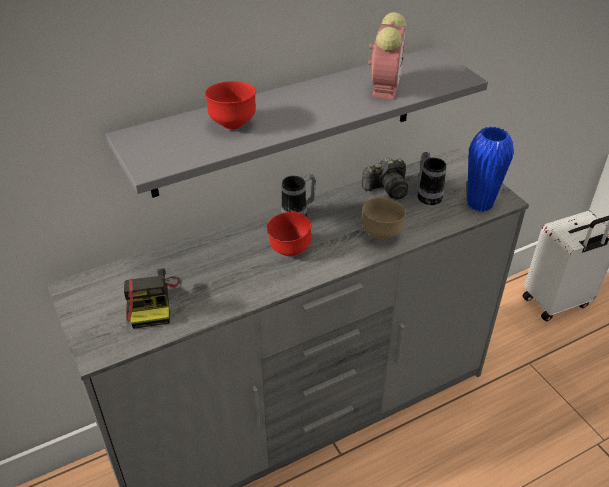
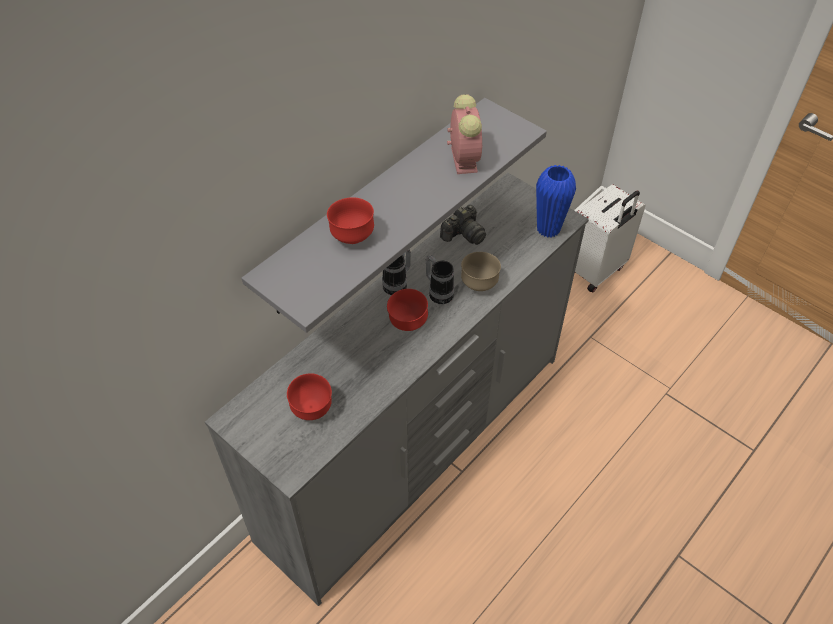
camera: 20 degrees left, 10 degrees up
(151, 302) = (312, 410): camera -> red bowl
(427, 195) = (501, 231): mug -> mug (438, 292)

